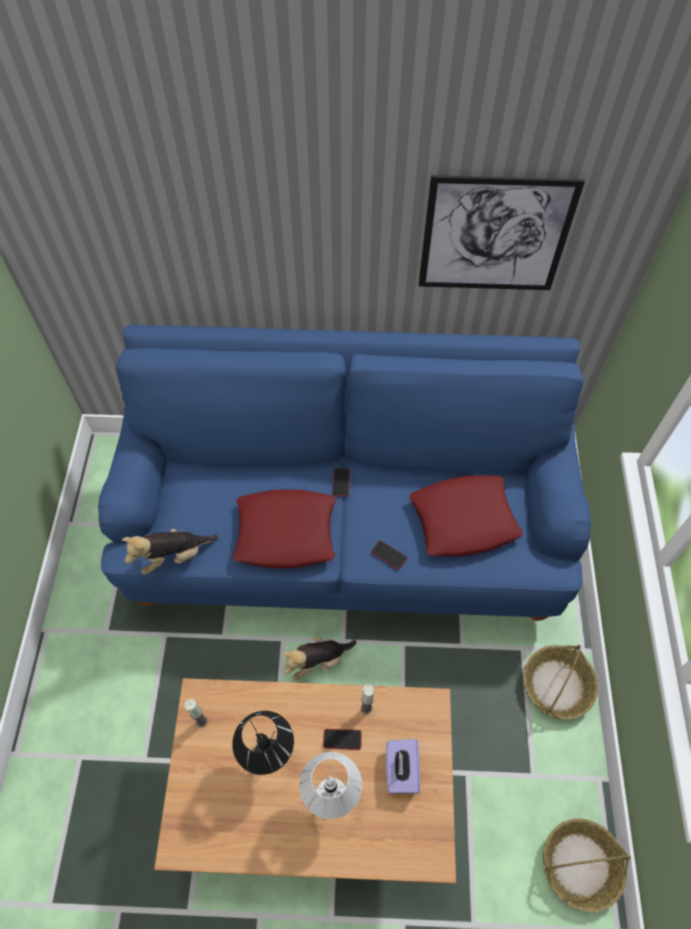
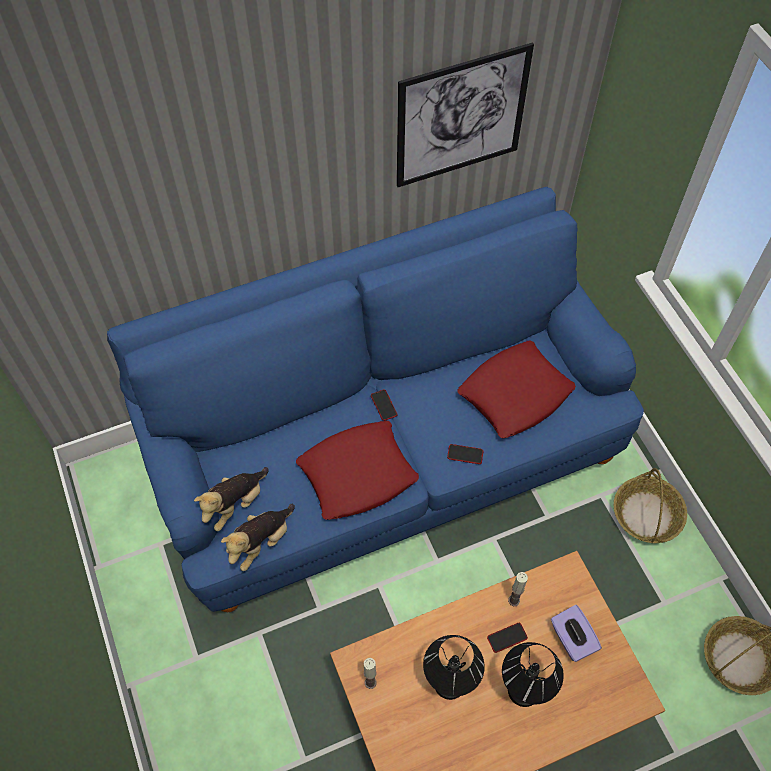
camera: 25 degrees left, 0 degrees up
(318, 661) = (423, 590): plush toy -> plush toy (235, 504)
(331, 796) = (524, 690): white table lamp -> black table lamp

